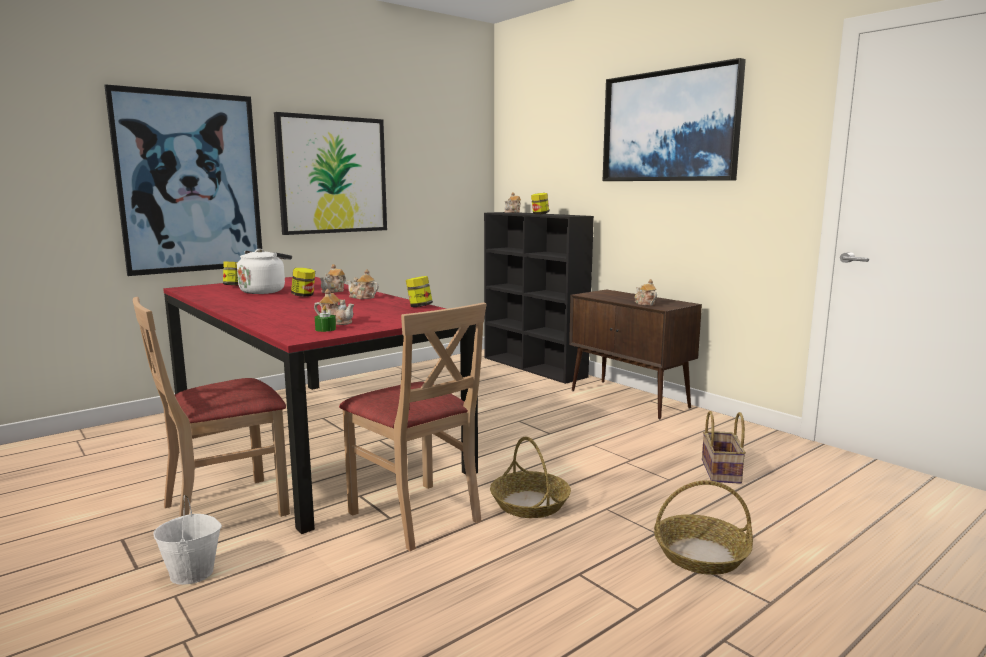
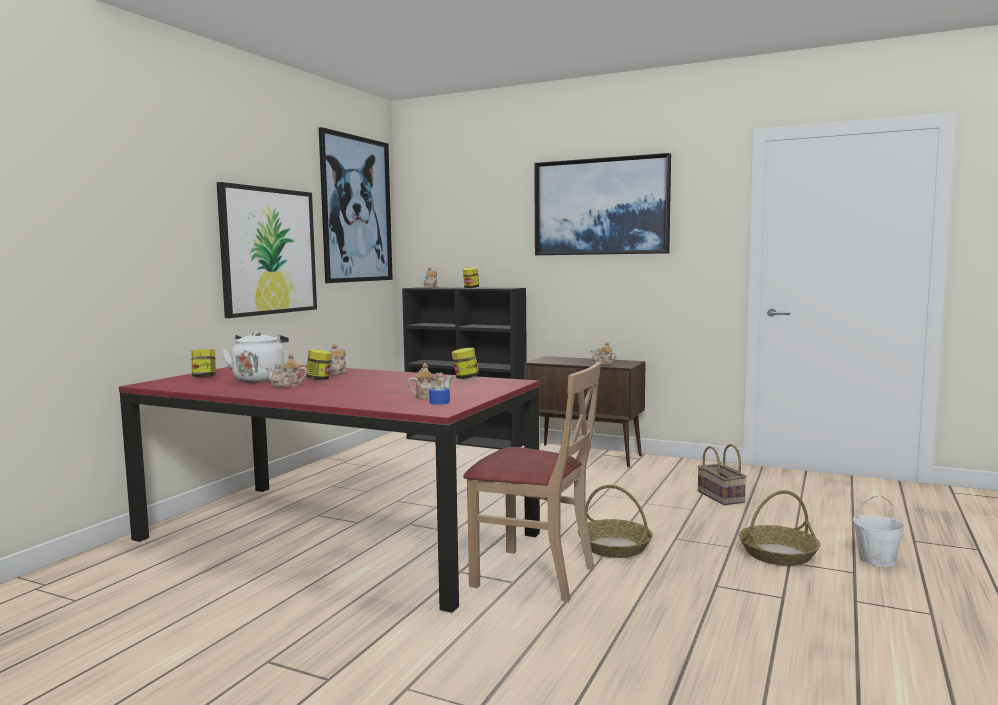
camera: 25 degrees left, 5 degrees down
(190, 183) = (138, 261): picture -> picture (356, 209)
(193, 573) = (395, 667): white bucket -> white bucket (877, 560)
(225, 508) = (339, 610): beige chair -> none
(325, 329) = (439, 402): green candle -> blue candle
(362, 297) = (385, 376): teapot -> teapot (286, 385)

